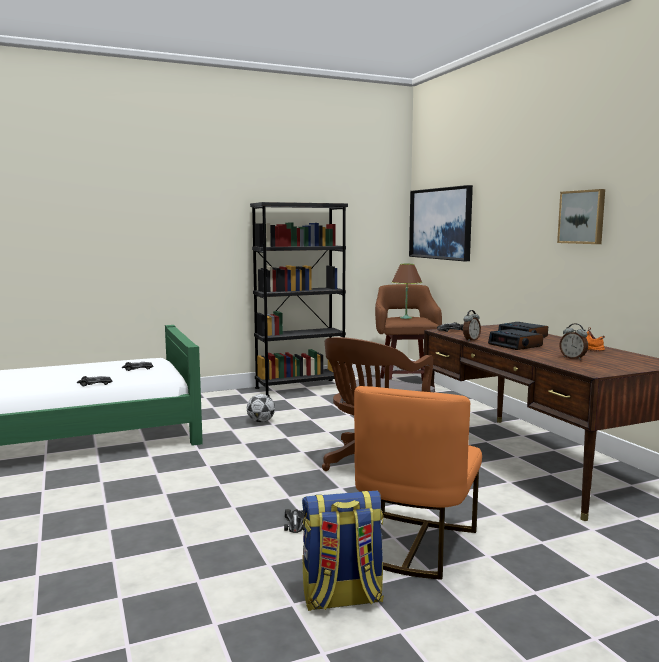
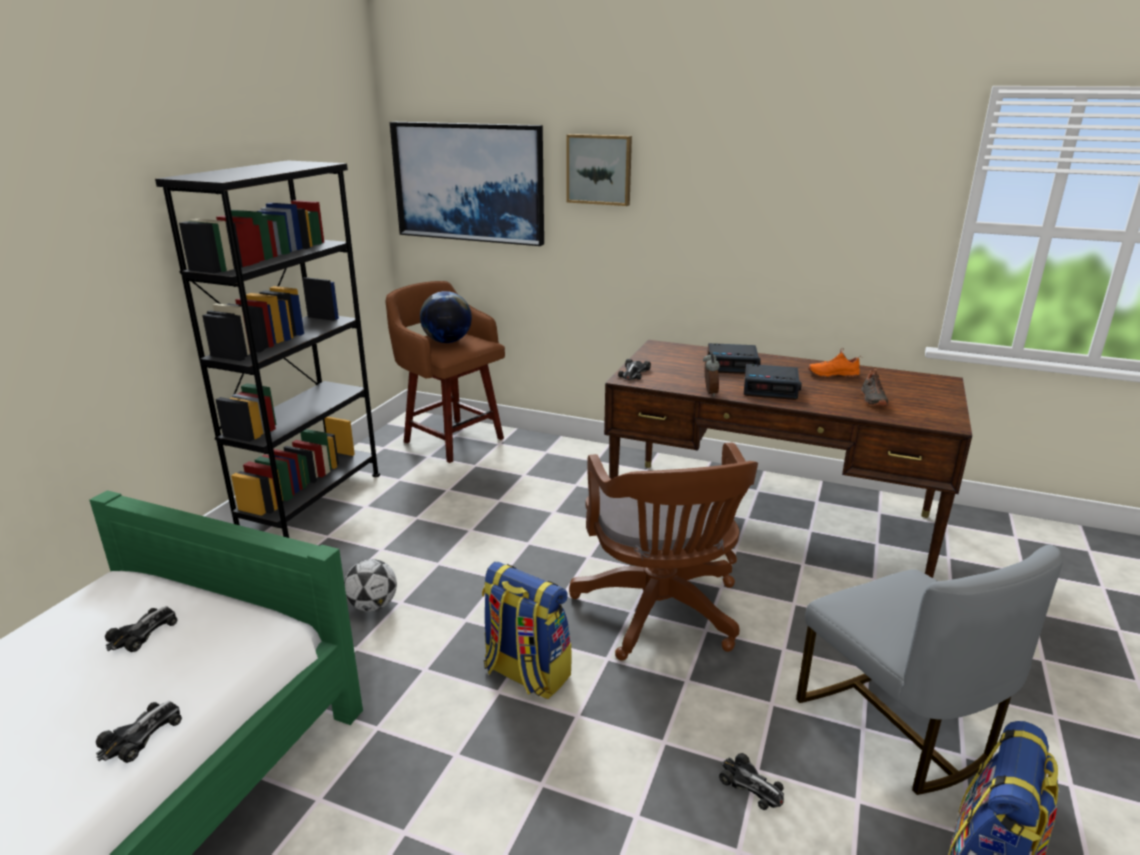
camera: 45 degrees left, 15 degrees up
(277, 458) = (525, 673): none -> backpack
(406, 318) = (447, 342): brown table lamp -> globe
(415, 545) = (897, 726): orange chair -> grey chair
(573, 358) = (872, 399): alarm clock -> black shoe
(582, 217) = (771, 191): picture -> picture (599, 169)

